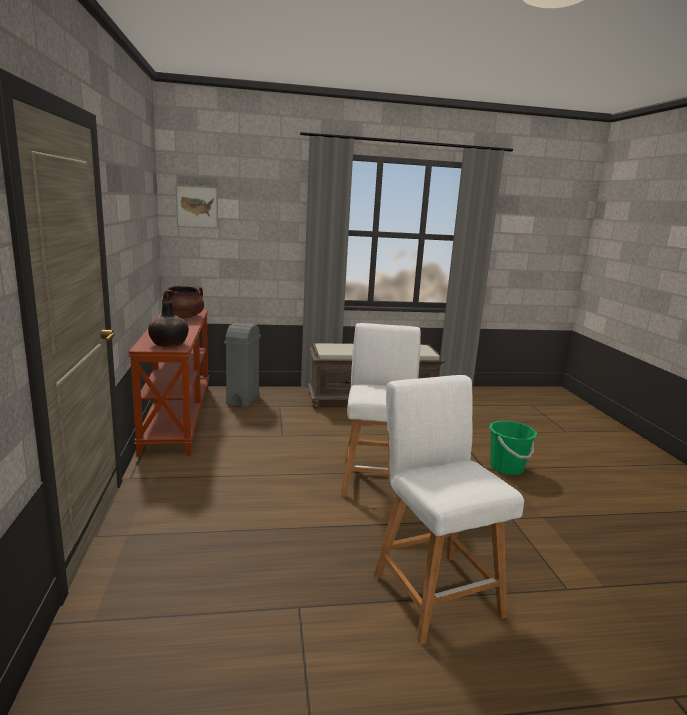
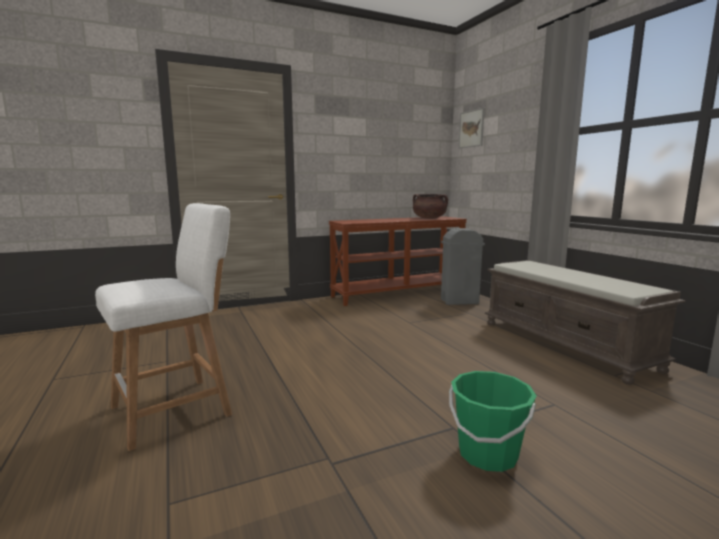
camera: 75 degrees right, 5 degrees down
(169, 345) = (352, 221): vase -> none
(377, 478) = (365, 366): white stool -> none

